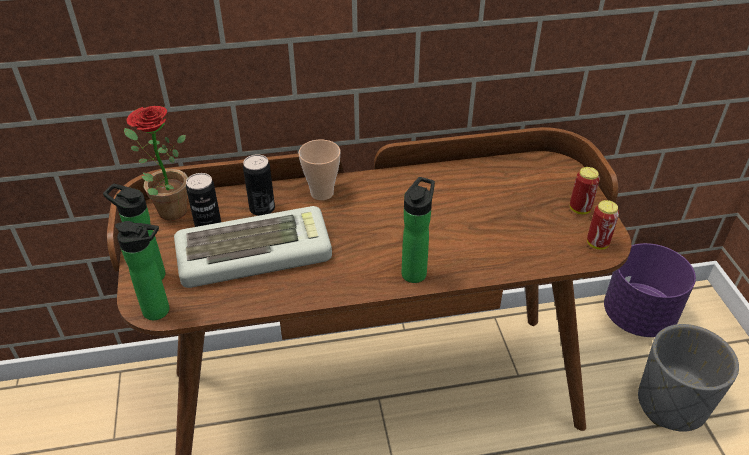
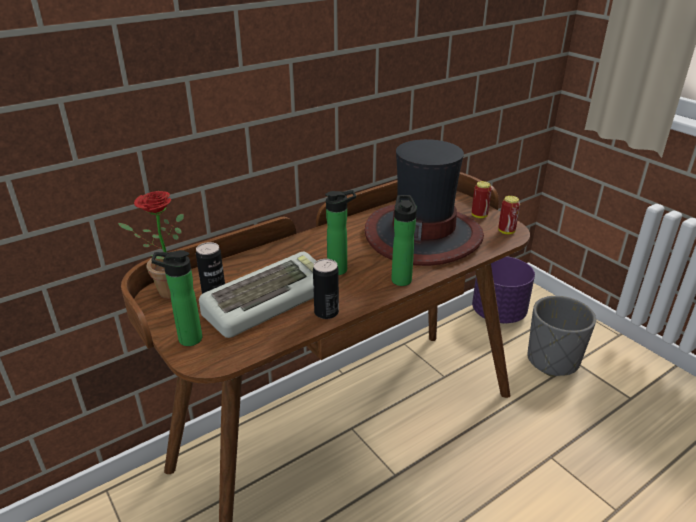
camera: 25 degrees left, 10 degrees down
(160, 311) = (218, 361): bottle -> bottle (340, 269)
(262, 208) = (249, 271): can -> can (326, 312)
(322, 193) = (290, 249): cup -> none
(487, 217) = (423, 234): none -> hat

